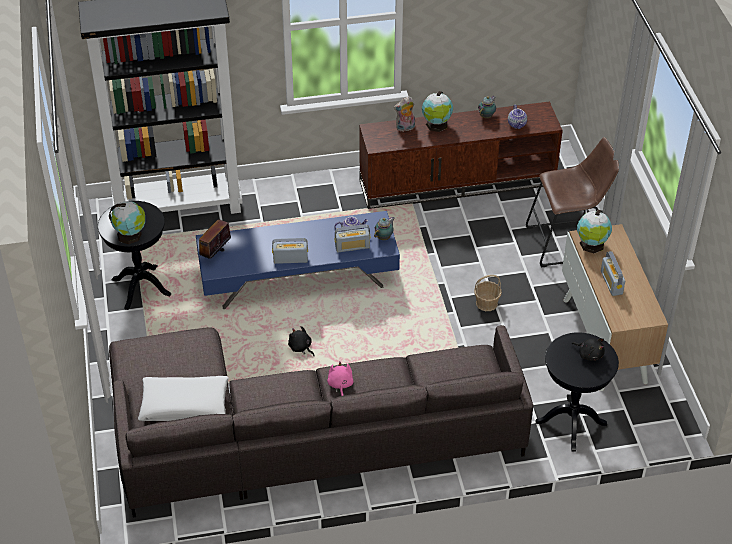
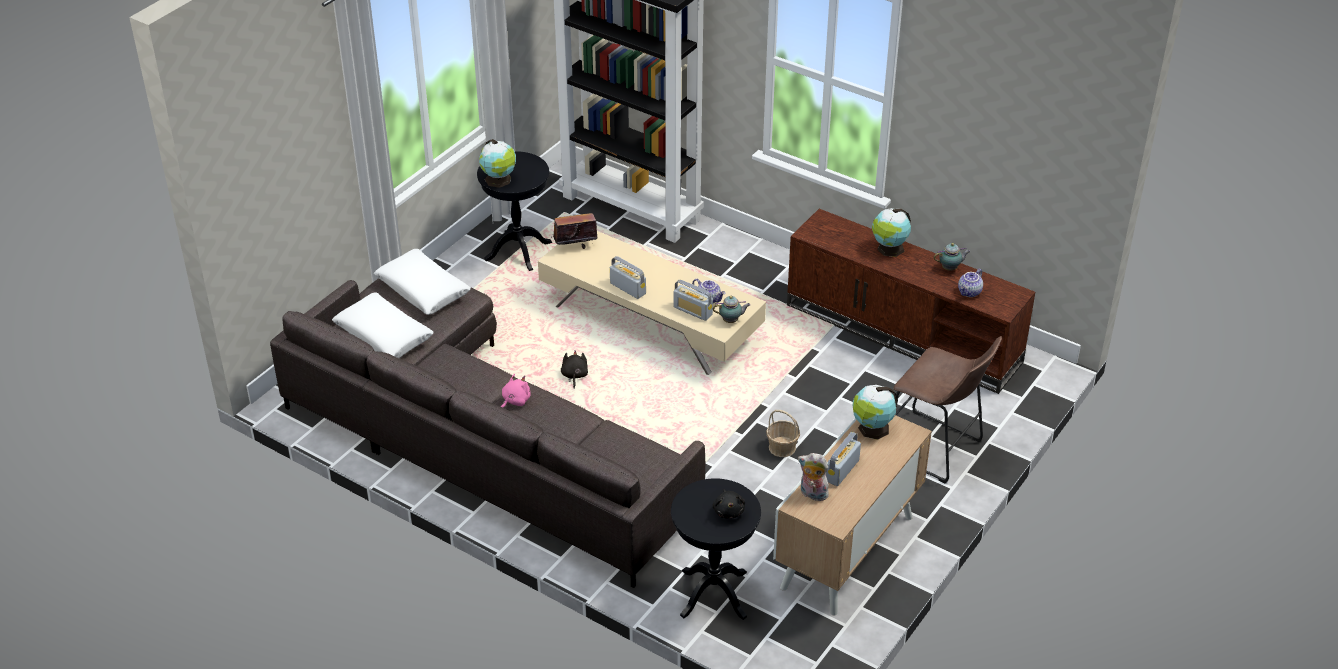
camera: 45 degrees right, 5 degrees down
(164, 353) = (423, 290): none -> white pillow
(297, 277) = (649, 321): blue coffee table -> beige coffee table
(405, 128) = (856, 235): plush toy -> plush toy (812, 494)

